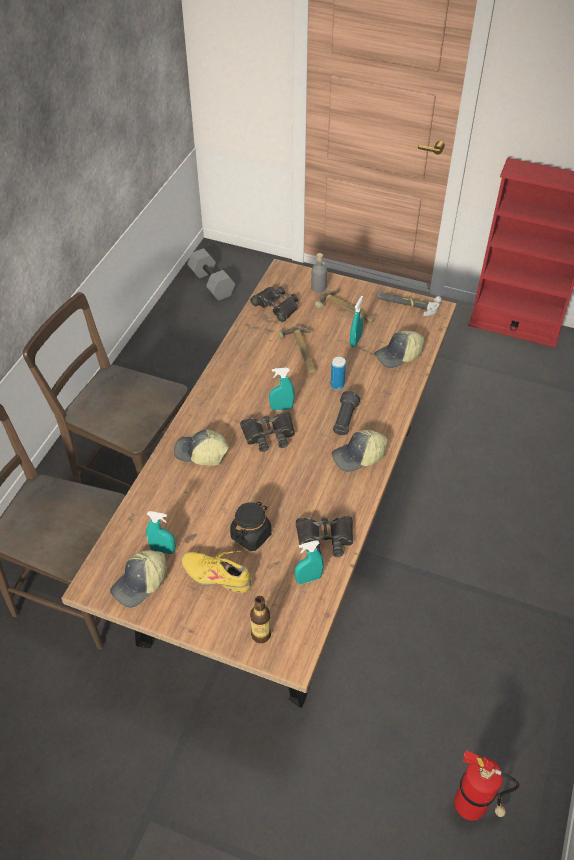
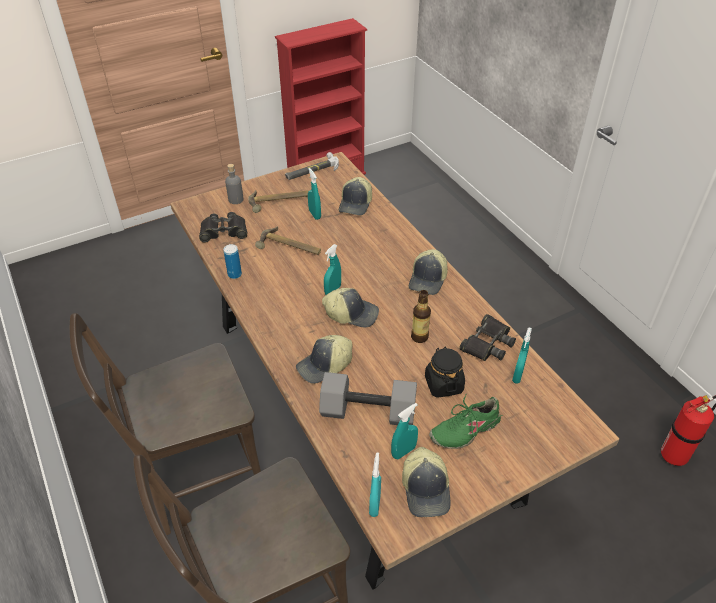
camera: 50 degrees left, 5 degrees down
(102, 561) = (374, 504): none -> turquoise spray bottle
(210, 283) = (63, 292): grey dumbbell -> grey dumbbell (367, 413)
(217, 575) = (465, 429): yellow shoe -> green shoe
(261, 635) = (548, 436): bottle -> bottle (419, 337)
(269, 434) = (351, 313): black binoculars -> cap
(337, 385) = (346, 249): can -> can (234, 274)
(344, 420) = (385, 265): black flashlight -> none

